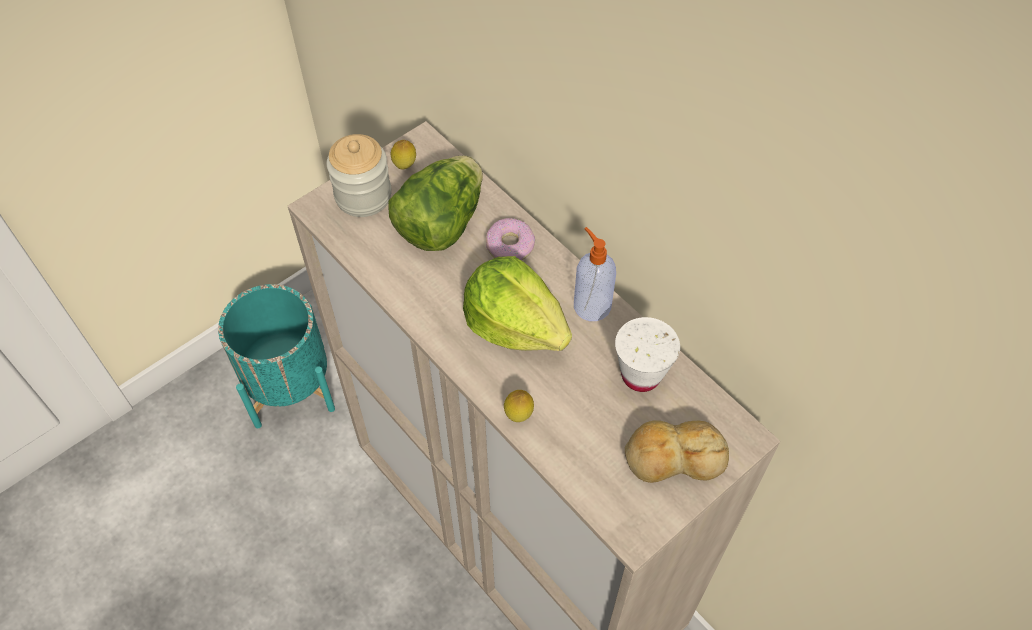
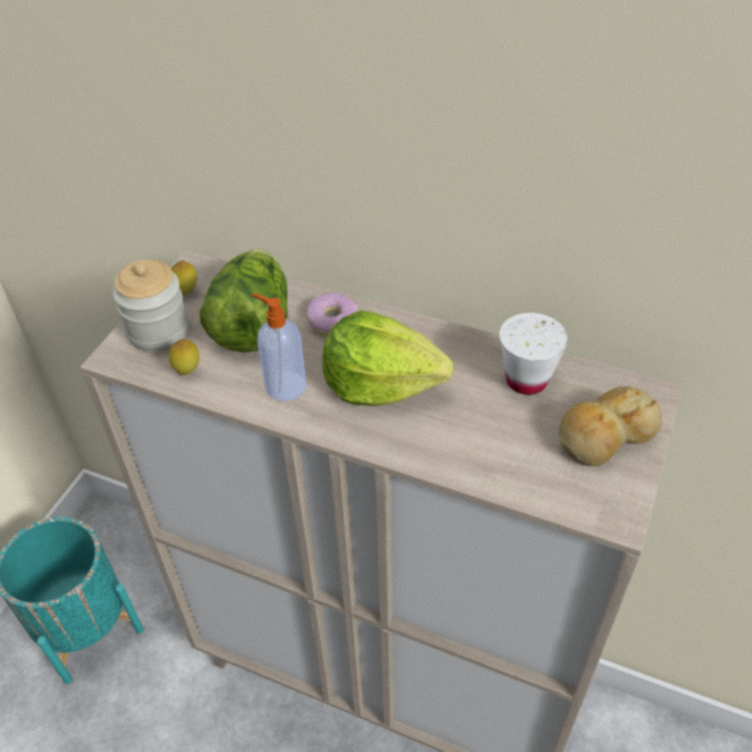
camera: 25 degrees left, 10 degrees down
(518, 416) = (437, 460): lemon -> lemon (188, 371)
(591, 305) = (441, 341): soap dispenser -> soap dispenser (284, 385)

